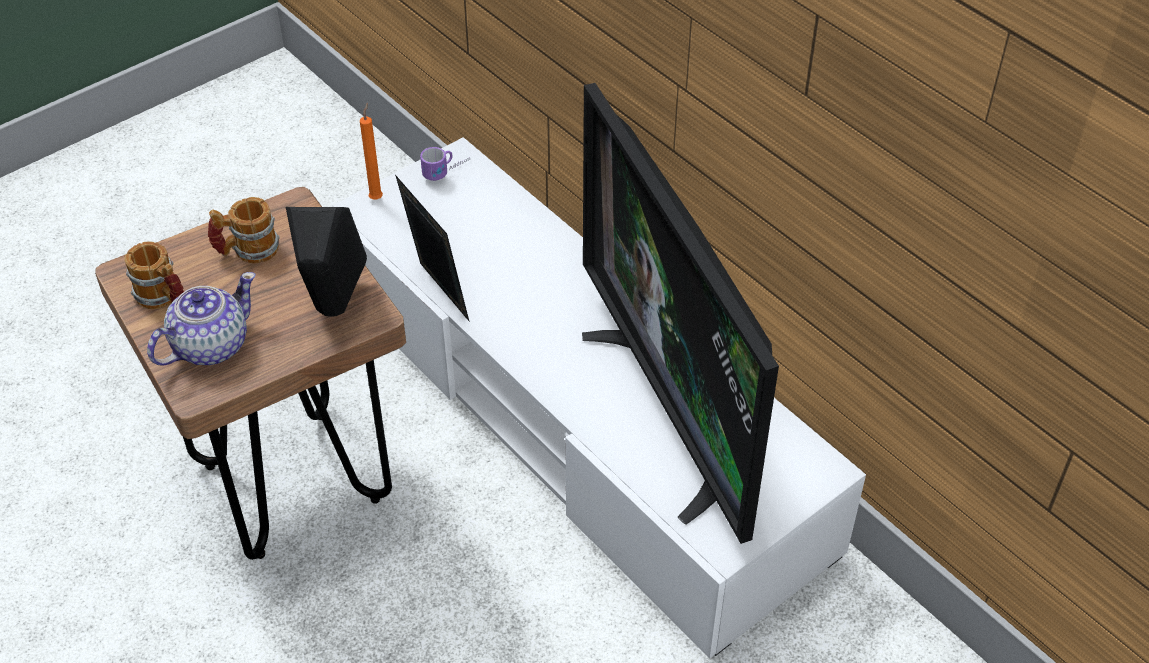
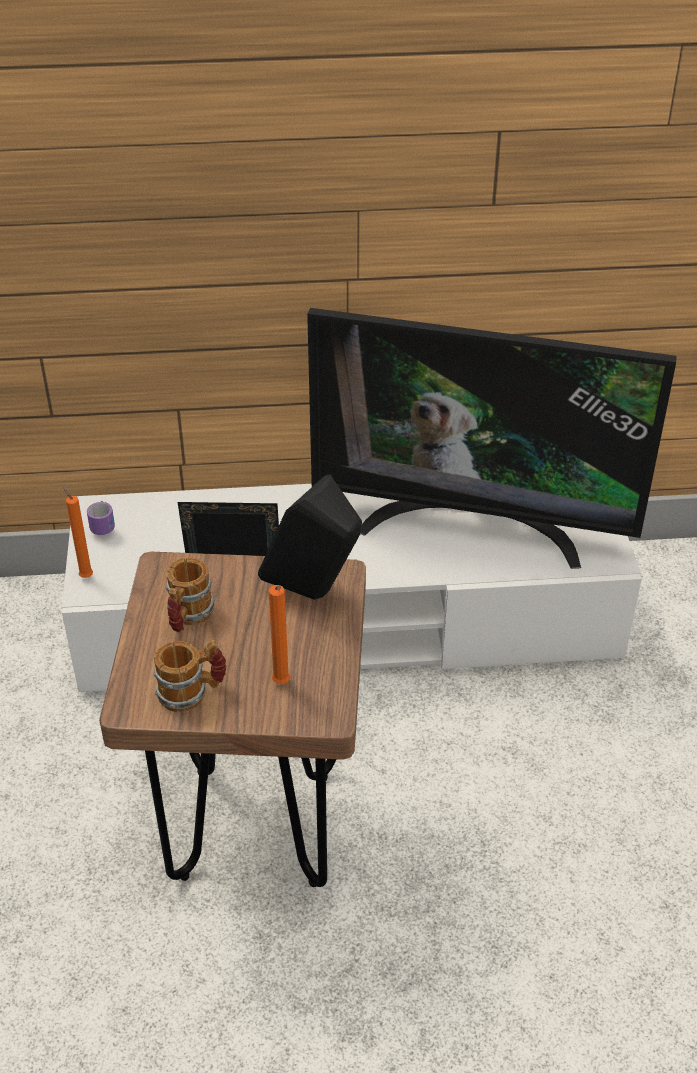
camera: 55 degrees left, 5 degrees down
(209, 346) = (281, 684): teapot -> orange candle

